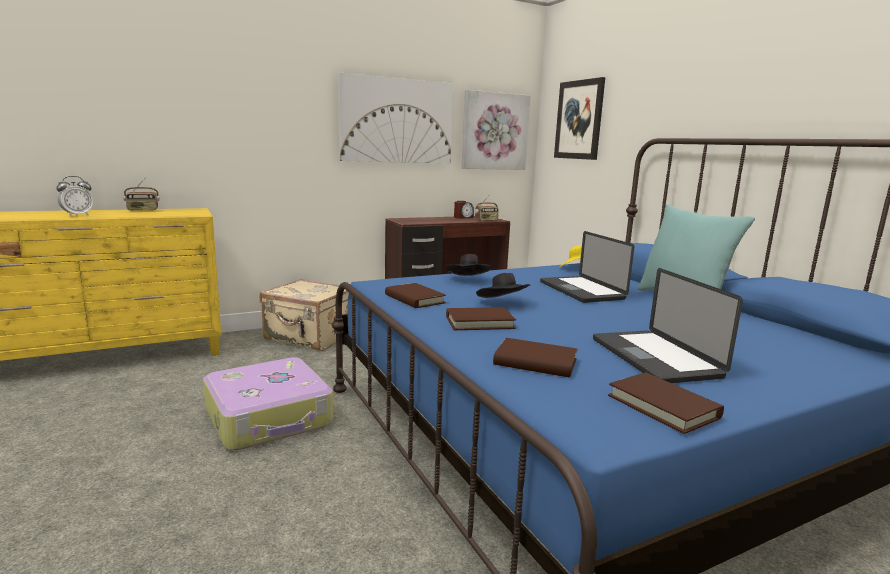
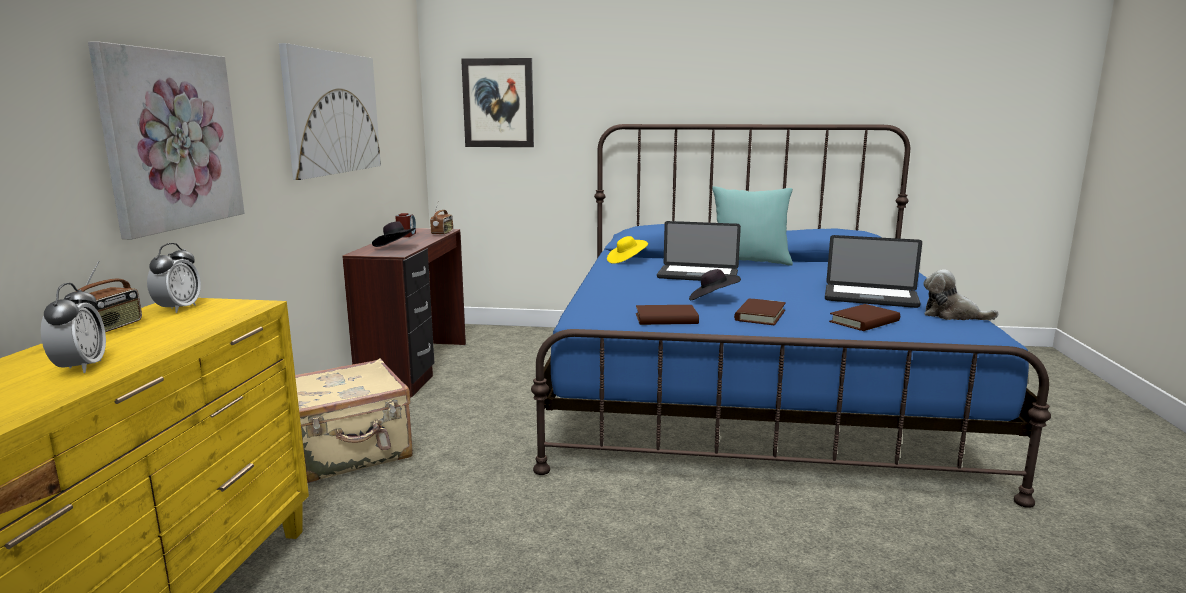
camera: 55 degrees left, 0 degrees up
(183, 210) = (178, 309): none -> alarm clock
(270, 417) = (561, 527): suitcase -> none
(468, 280) = (621, 293): black hat -> black hat (395, 248)
(494, 131) = (400, 119): picture -> picture (171, 140)
(663, 406) = (952, 315): brown book -> plush toy

